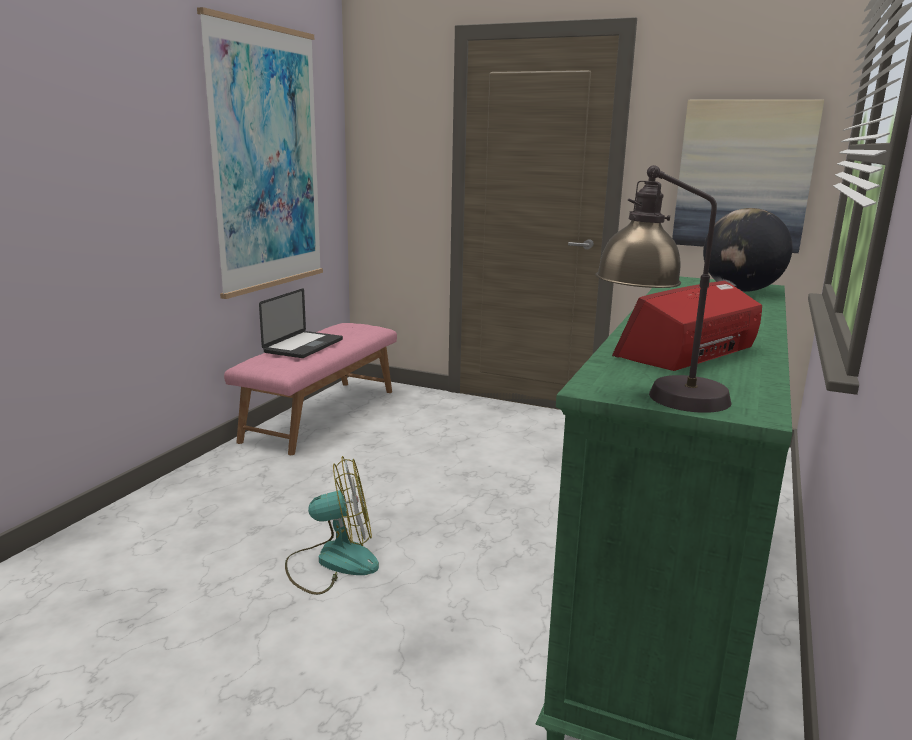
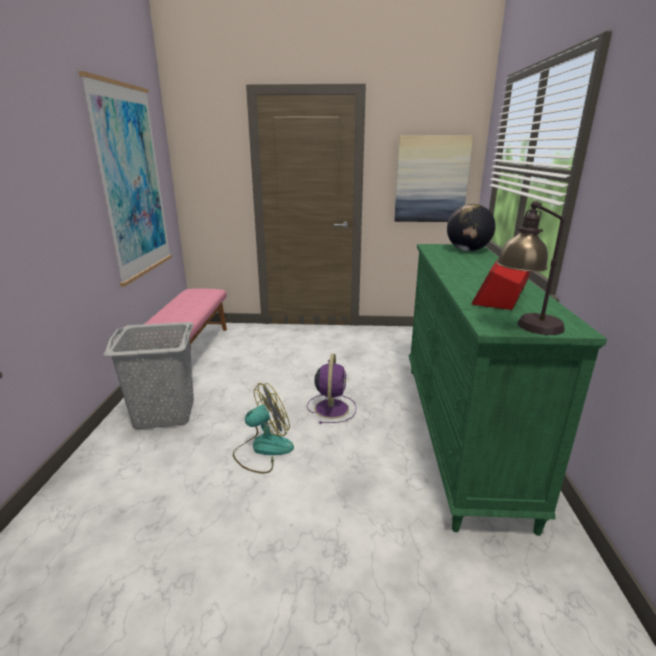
camera: 20 degrees left, 5 degrees up
(237, 486) = (165, 413): none -> grey laundry basket
(304, 346) = (175, 310): laptop -> none
(473, 527) = (331, 407): none -> purple fan

